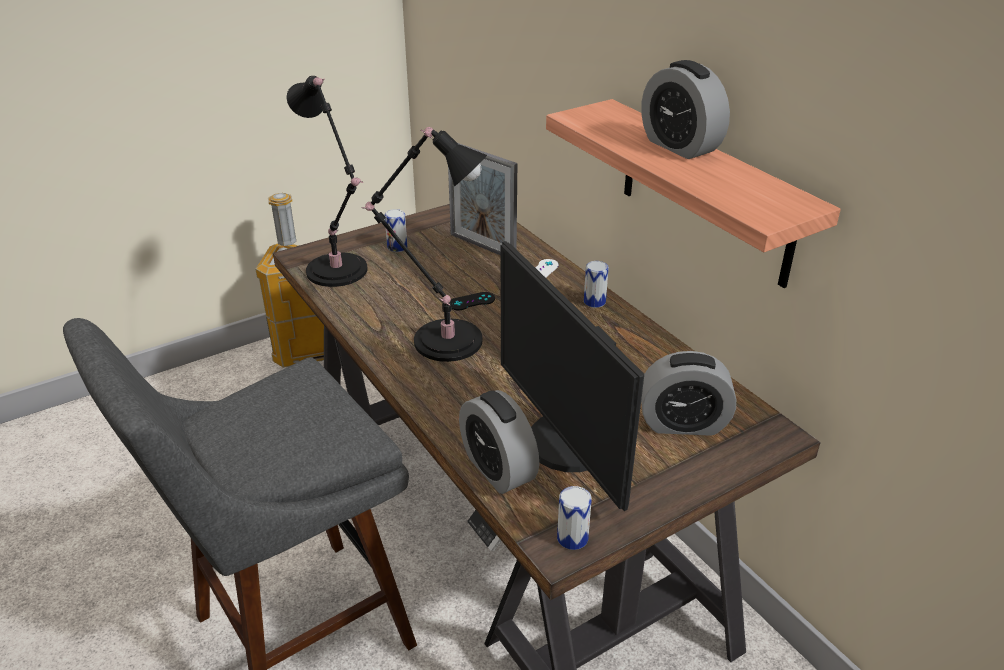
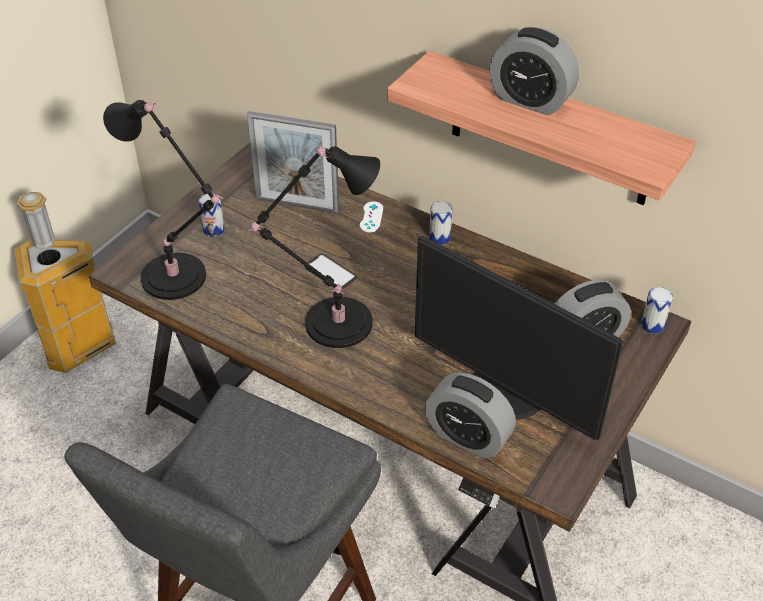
camera: 25 degrees left, 10 degrees up
(471, 301) = (330, 272): black game controller -> phone
(572, 538) = (563, 475): can -> can (652, 325)

